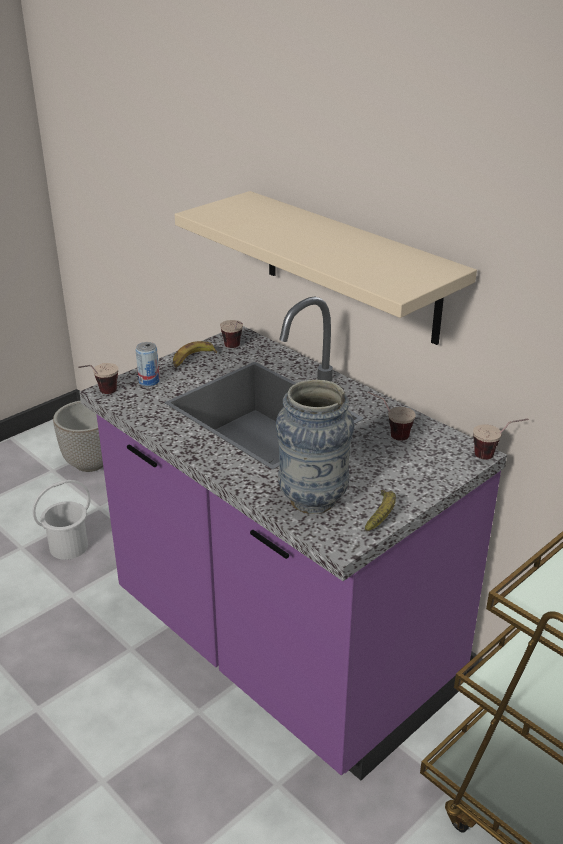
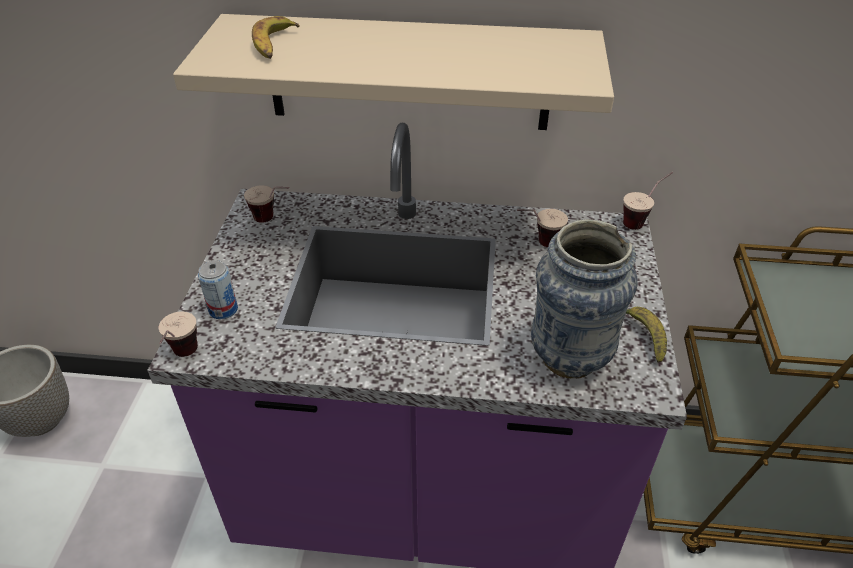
camera: 40 degrees left, 10 degrees up
(68, 546) = (108, 533): white bucket -> none
(192, 359) = (240, 256): banana -> banana (274, 45)

